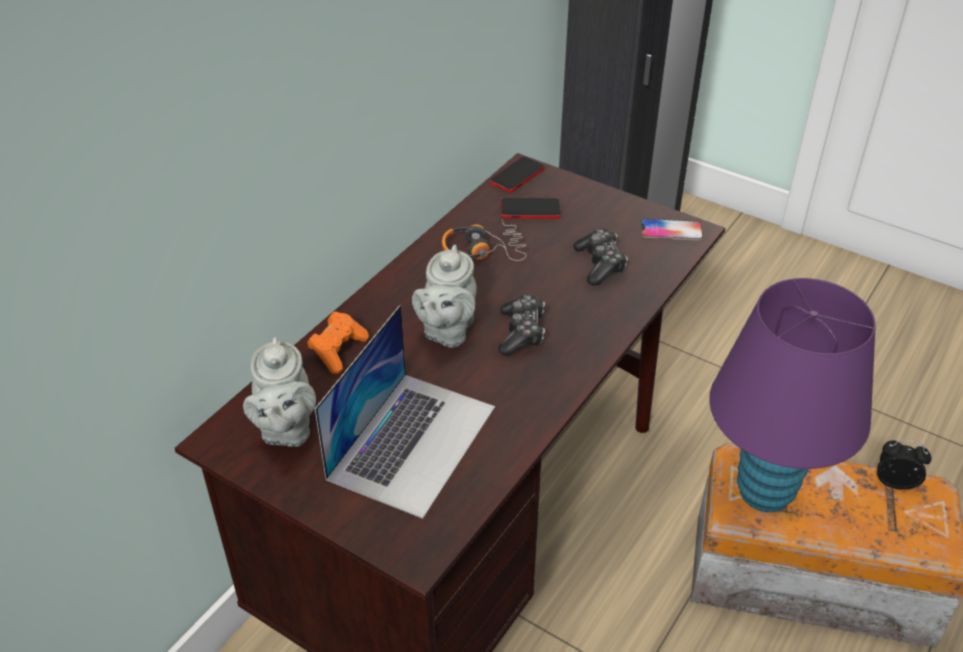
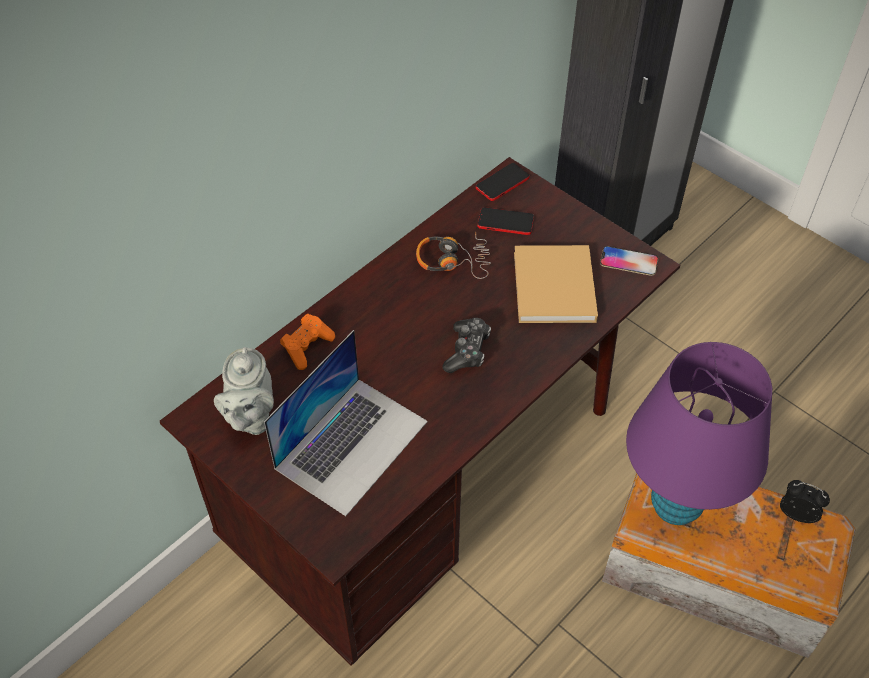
camera: 10 degrees right, 10 degrees up
(447, 331) = (403, 340): grey teapot -> none
(600, 264) = (554, 289): game controller -> beige book

